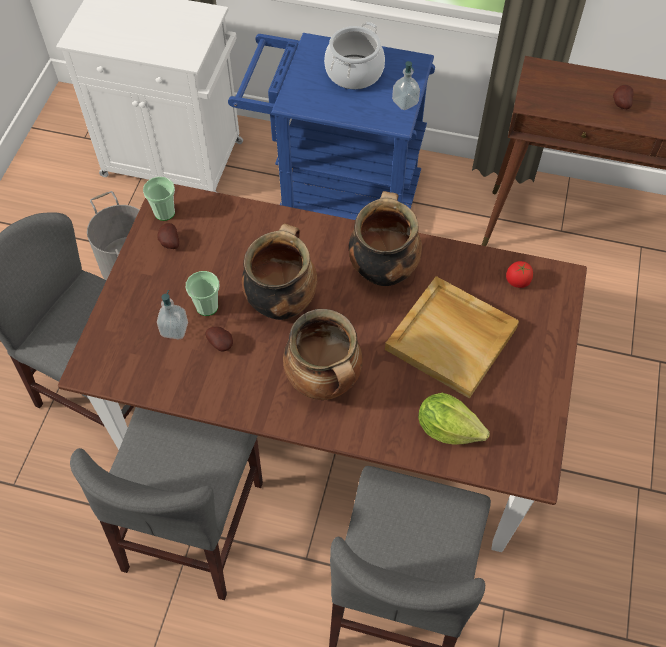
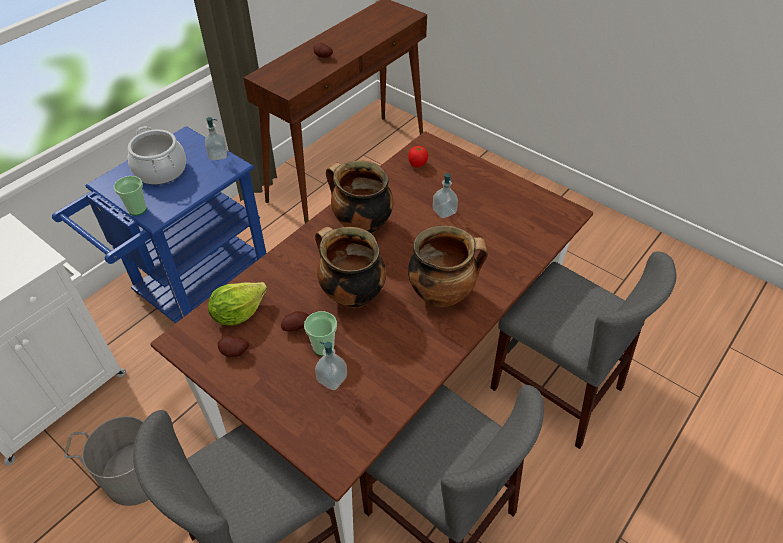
camera: 65 degrees left, 10 degrees down
(164, 212) = (196, 346): cup -> cup (137, 209)
(221, 343) = (368, 349): potato -> potato (296, 326)
(447, 428) = (516, 241): lettuce -> lettuce (238, 313)
(452, 338) = (444, 211): beige tray -> soap dispenser

